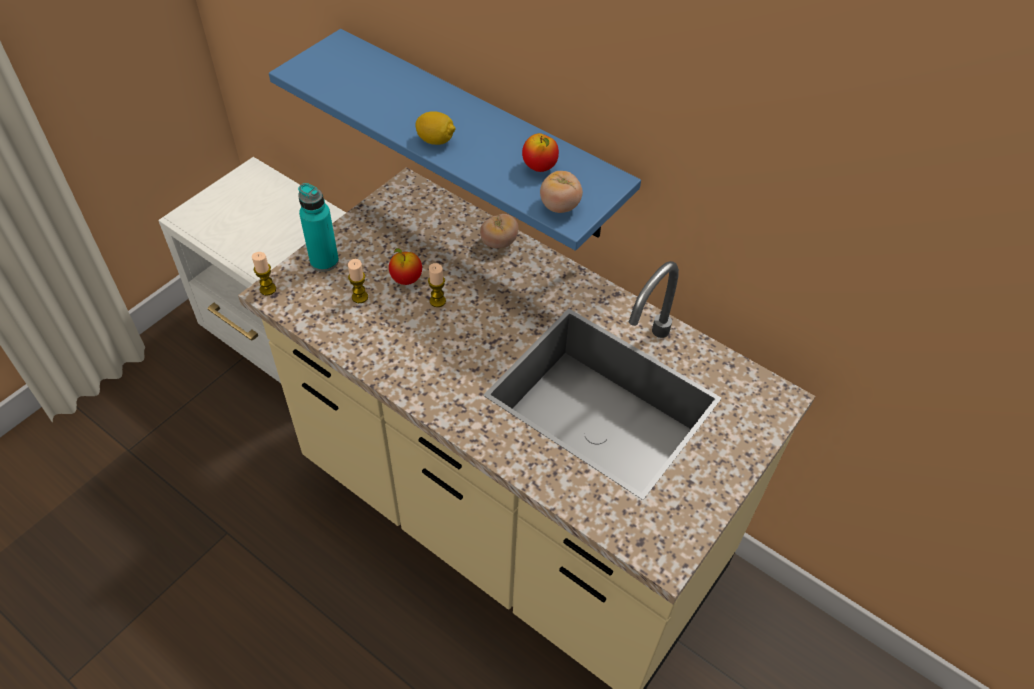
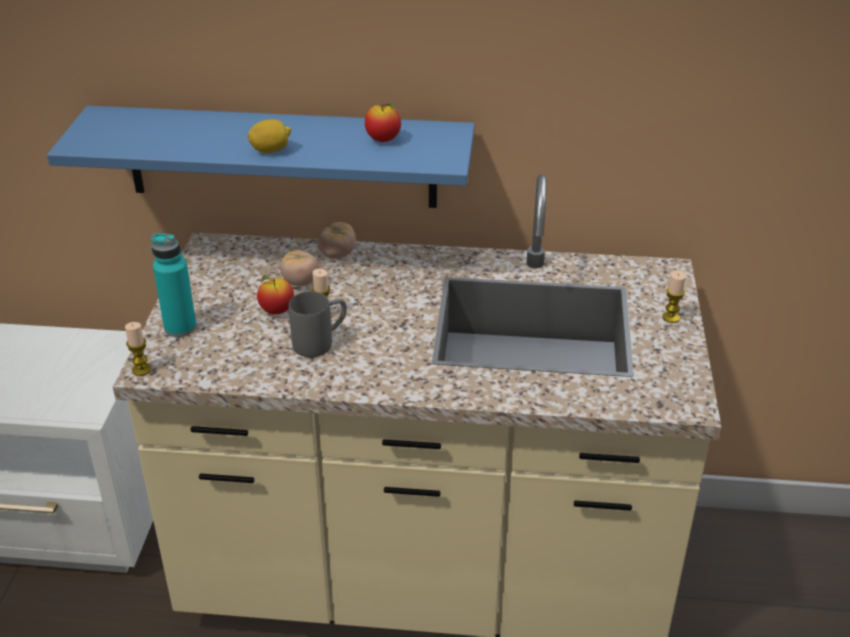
camera: 30 degrees left, 15 degrees down
(360, 297) = (244, 340): candle -> candle (671, 317)
(414, 328) = (321, 342): none -> grey mug
(559, 206) = (428, 158): tomato -> tomato (300, 282)

